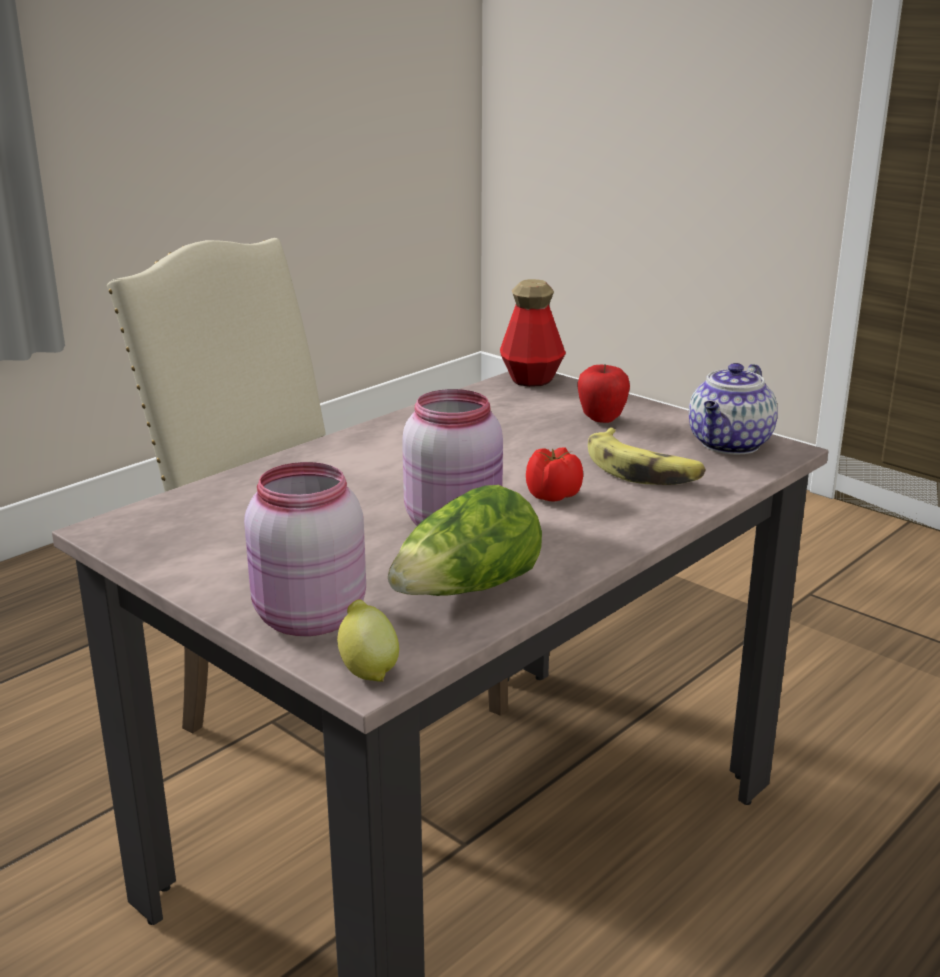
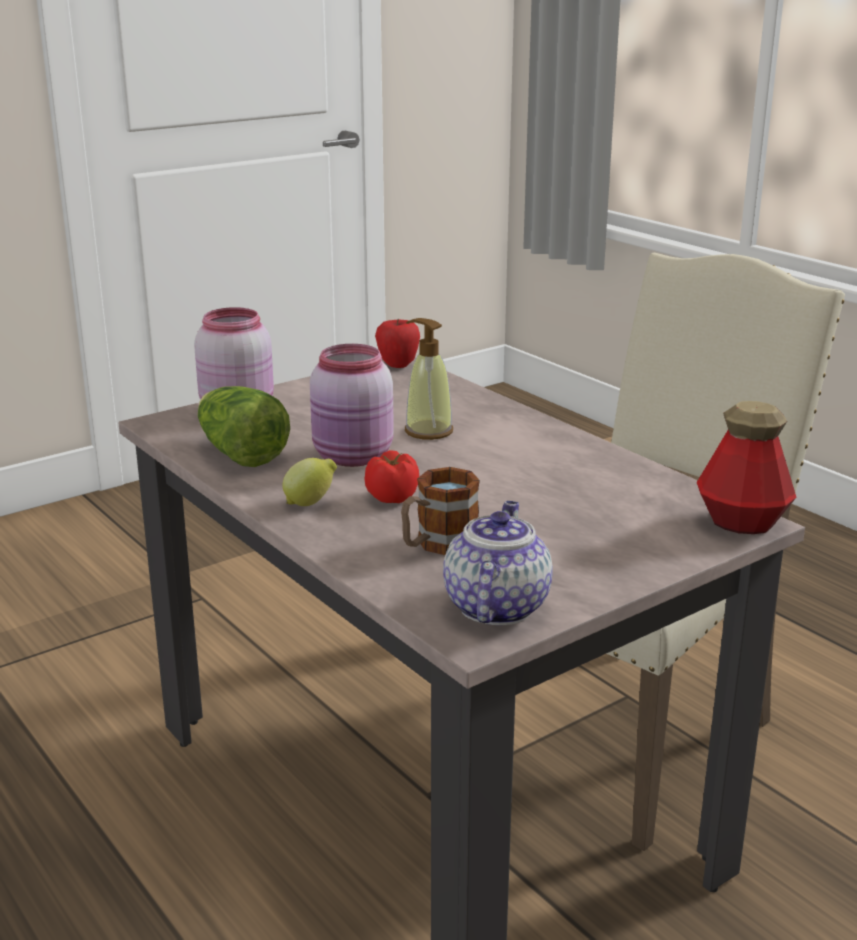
camera: 100 degrees right, 0 degrees up
(364, 493) = (428, 431): none -> soap dispenser
(368, 669) = (163, 422): lemon -> lemon (310, 503)
(601, 420) = (592, 544): apple -> apple (398, 365)
(642, 470) = (437, 545): banana -> mug
(730, 445) = (495, 606): teapot -> teapot turned 60 degrees clockwise

